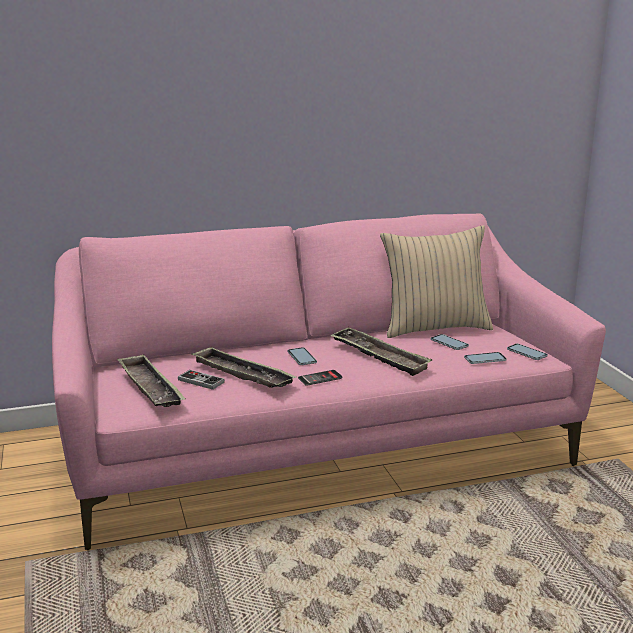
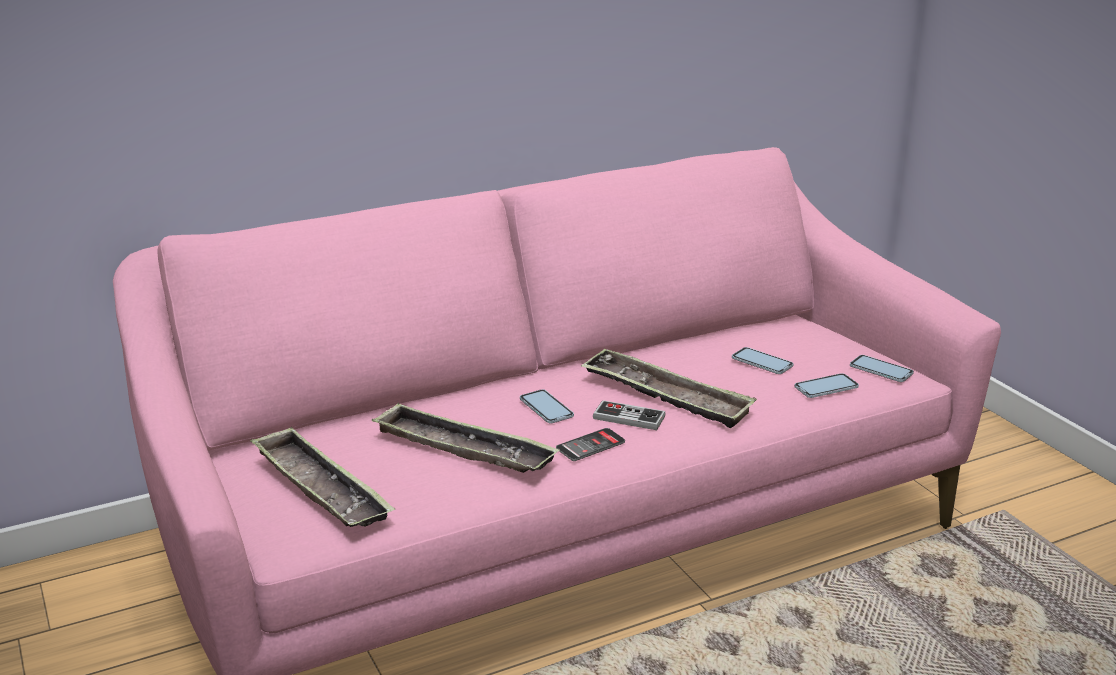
camera: 10 degrees left, 5 degrees up
(201, 381) = (401, 468): game controller -> game controller (629, 417)
(434, 328) = (726, 335): beige pillow -> none

